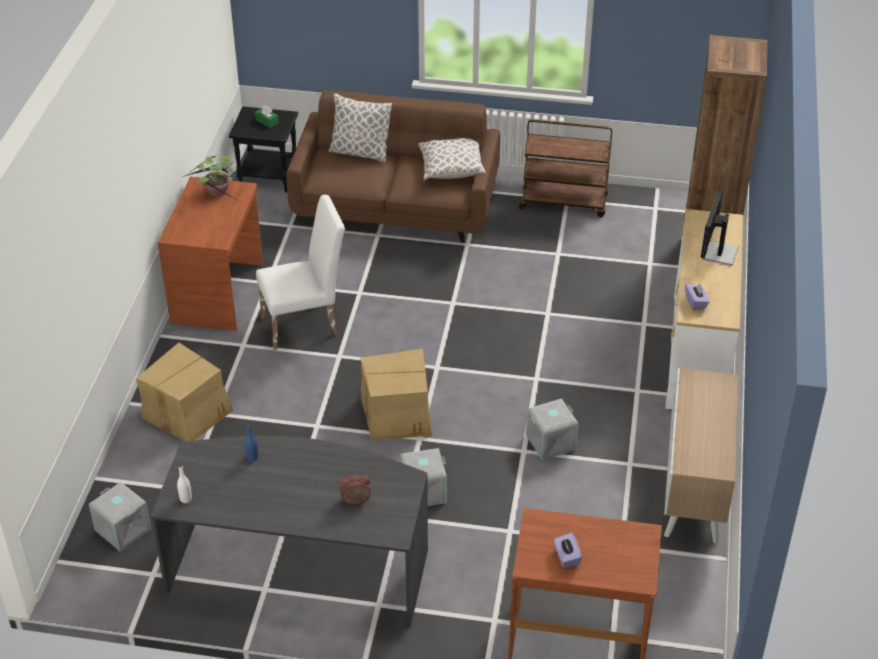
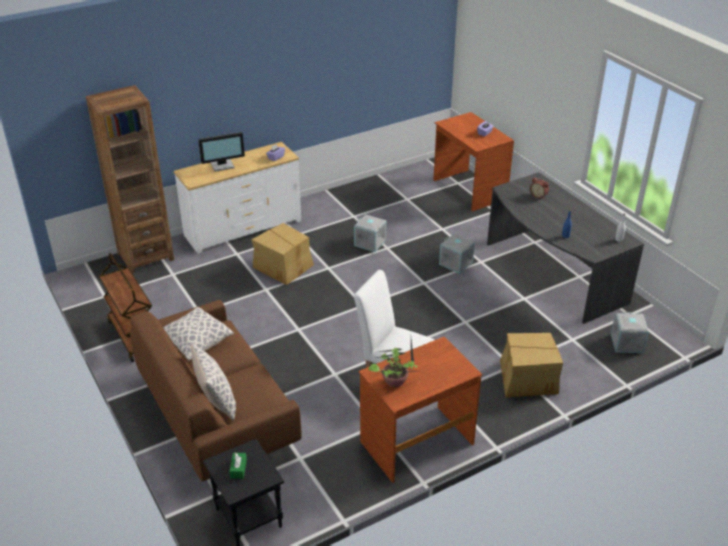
camera: 130 degrees left, 5 degrees down
(398, 413) = (416, 299): cardboard box -> cardboard box (284, 267)
(695, 490) = (347, 194): cabinet -> none

